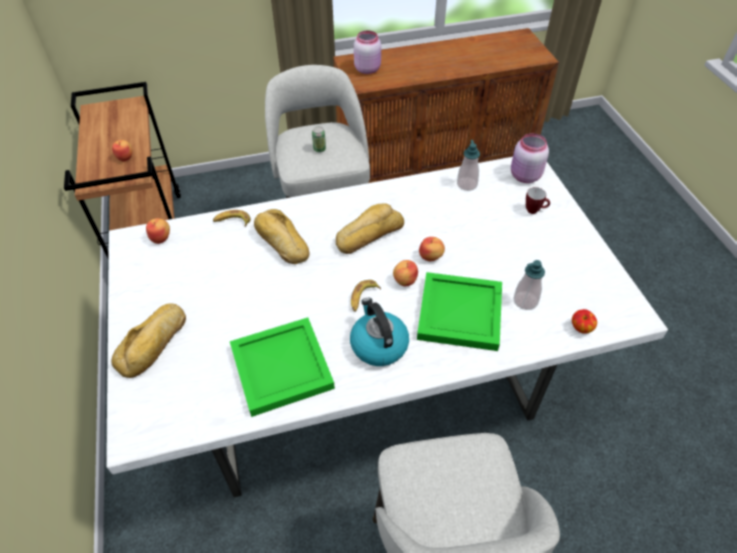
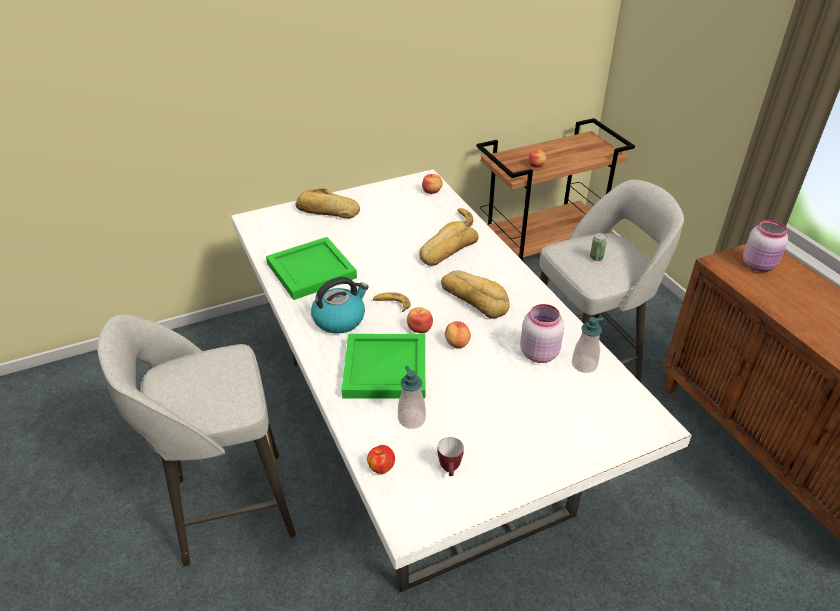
camera: 80 degrees right, 10 degrees down
(524, 176) = (627, 418): pink jar -> pink jar (538, 353)
(534, 210) = (563, 428): mug -> mug (450, 470)

